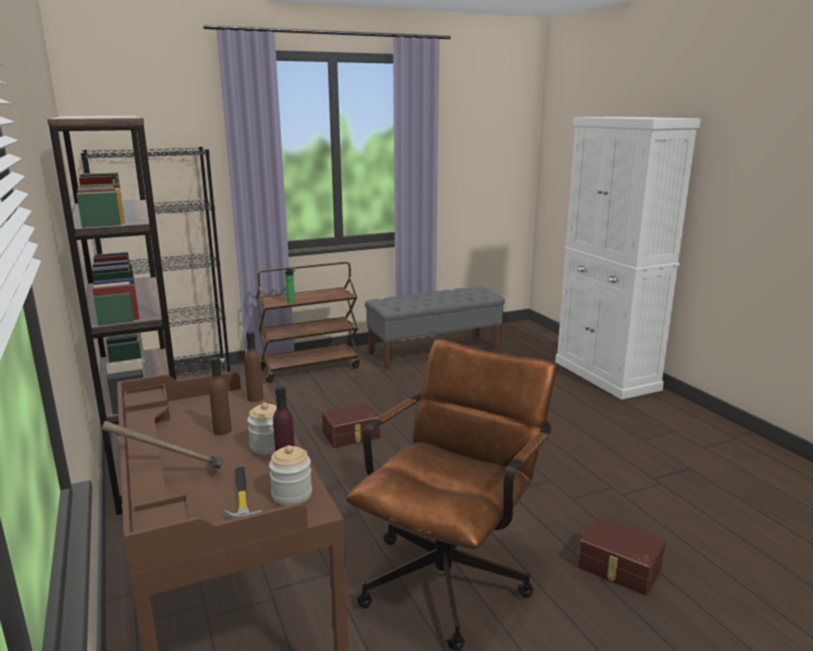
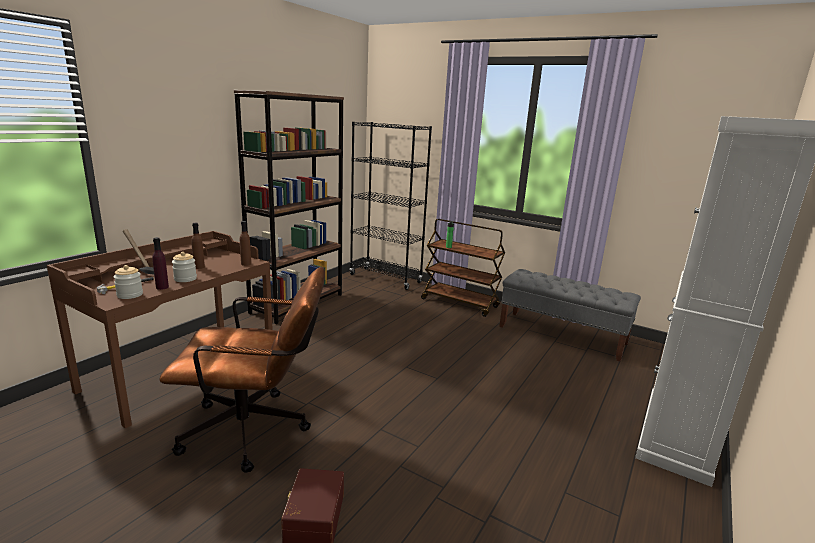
camera: 55 degrees right, 0 degrees up
(352, 435) = (390, 344): brown storage box -> none

